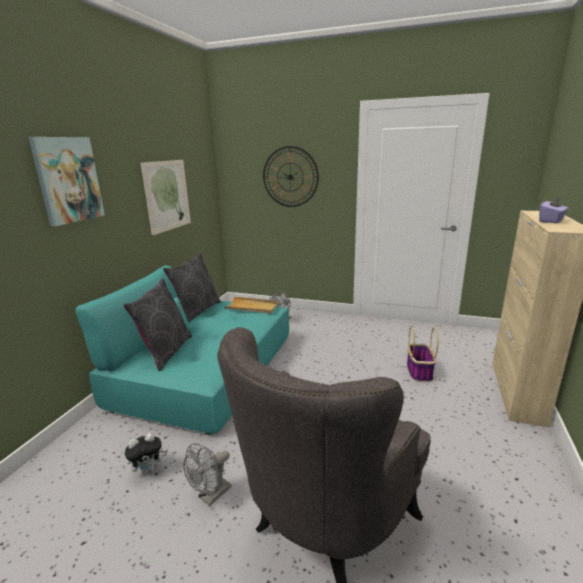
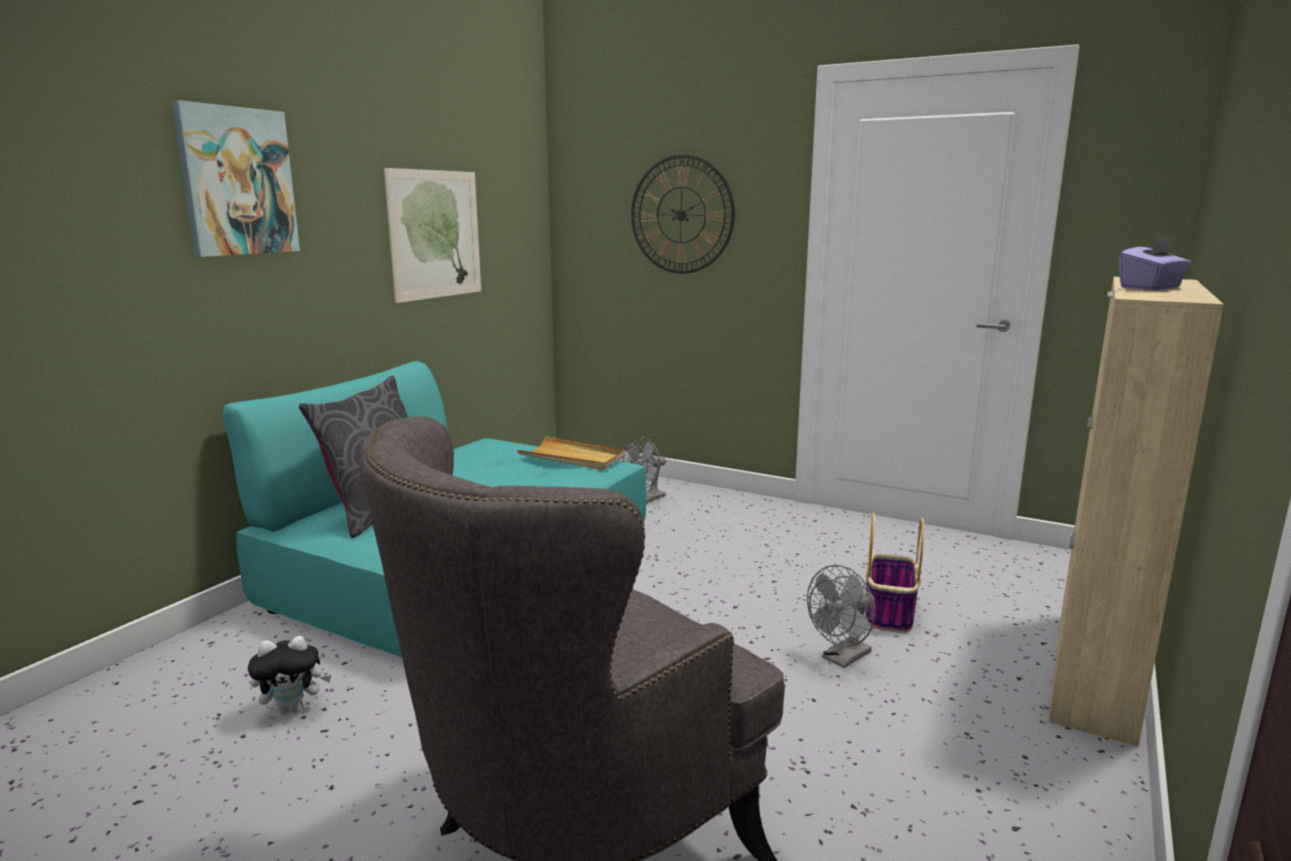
camera: 10 degrees right, 5 degrees down
(197, 311) = (468, 455): grey pillow -> none
(211, 496) = (384, 765): grey fan -> grey fan (842, 658)

